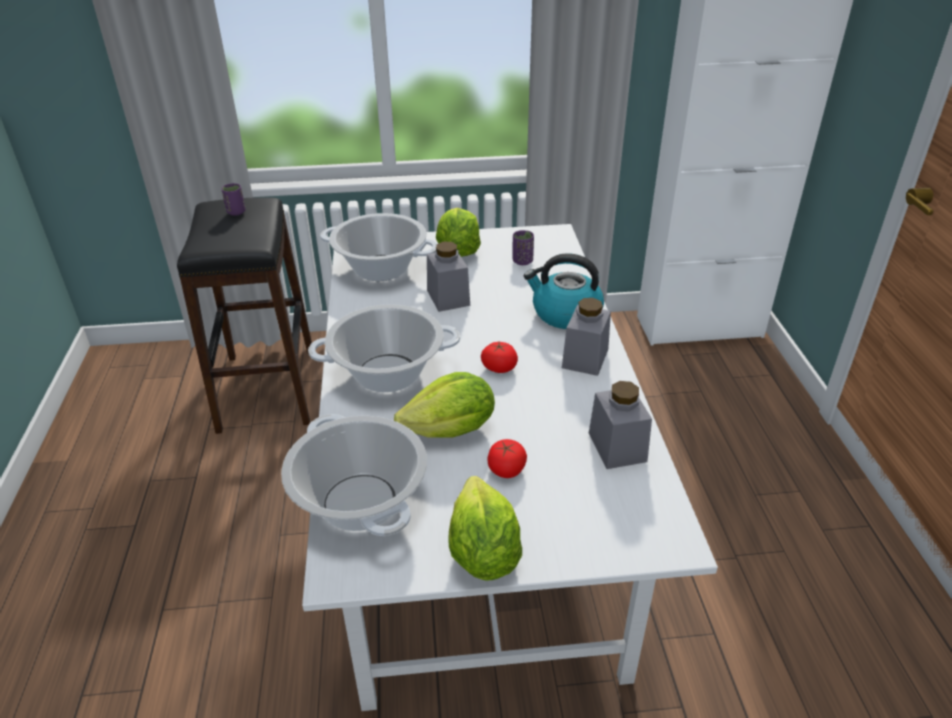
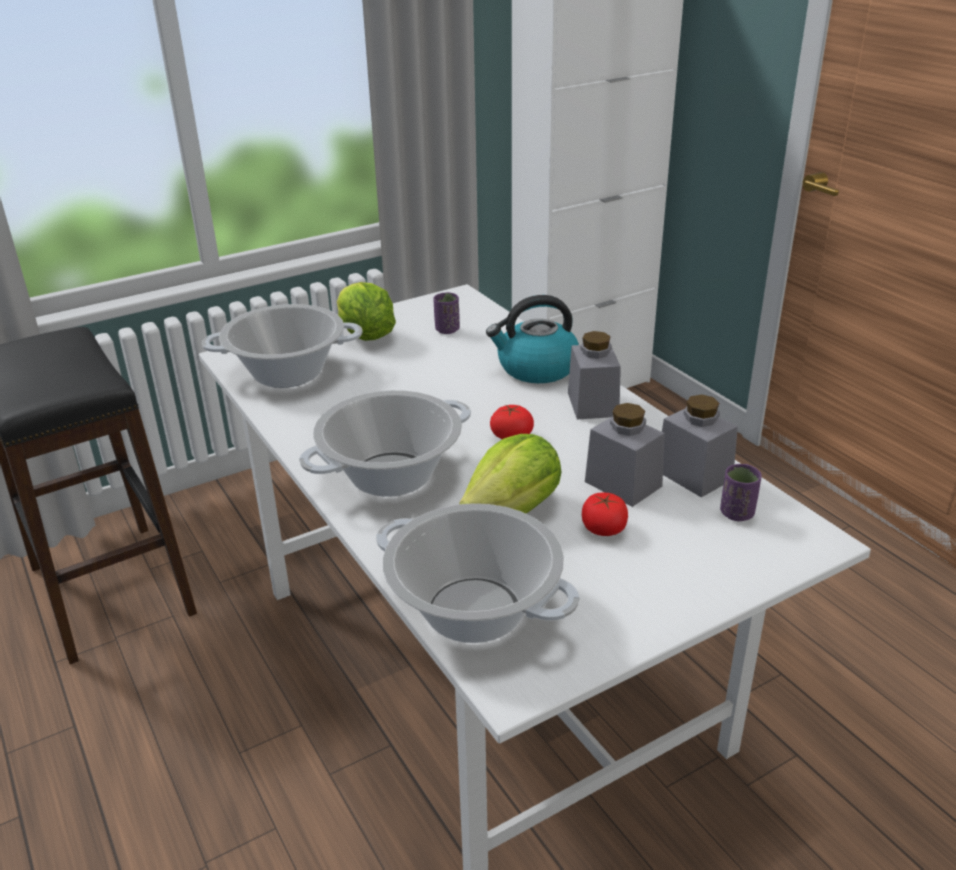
camera: 25 degrees left, 5 degrees down
(236, 212) = (42, 352): purple cup -> purple cup (737, 513)
(448, 297) = (395, 383): grey jar -> grey jar (623, 484)
(482, 553) = (649, 613): lettuce -> none

